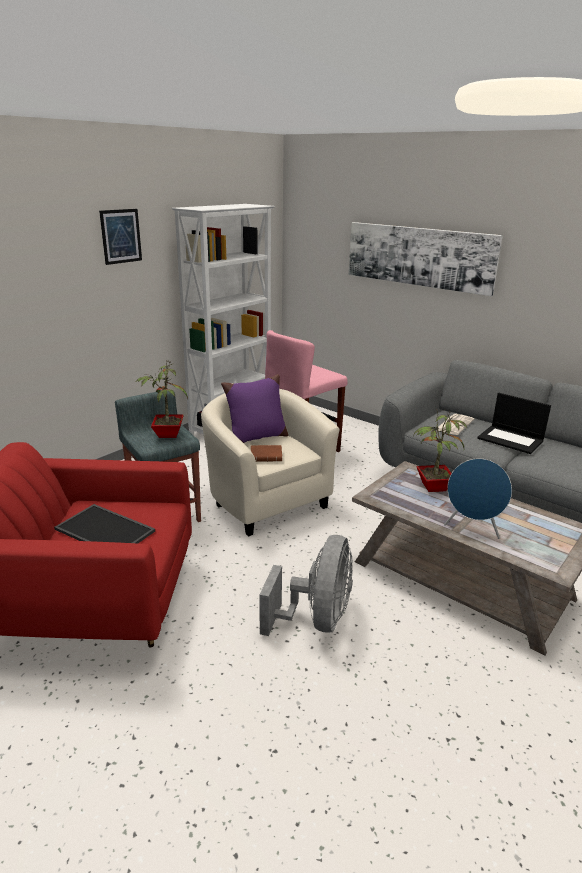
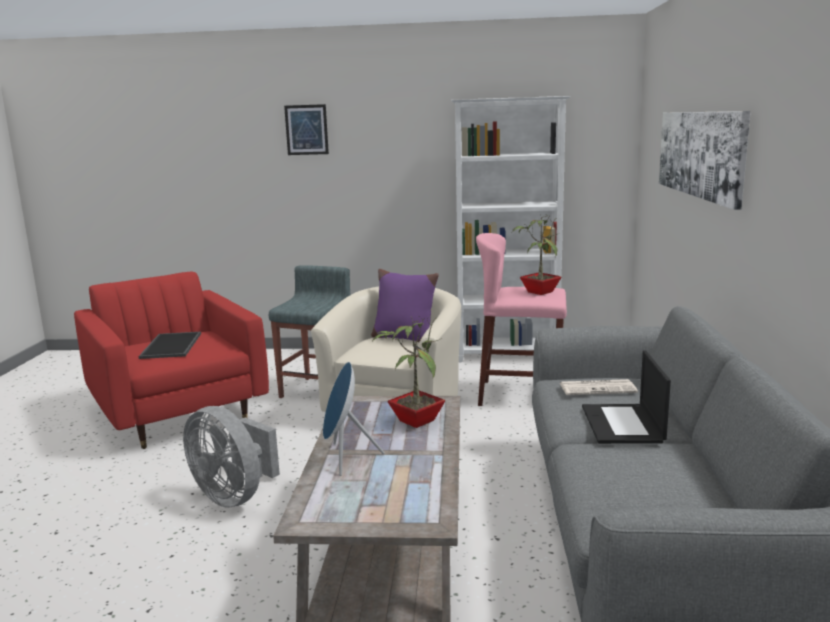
camera: 55 degrees right, 10 degrees down
(121, 236) = (393, 127): picture -> picture (306, 130)
(167, 434) = (313, 304): potted plant -> potted plant (539, 292)
(267, 456) = (372, 351): brown book -> none
(316, 619) = (234, 496): grey fan -> grey fan turned 60 degrees clockwise

